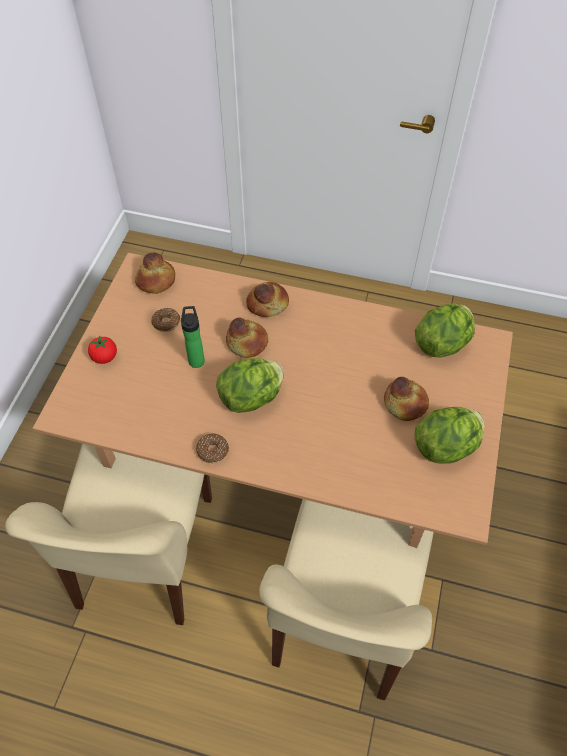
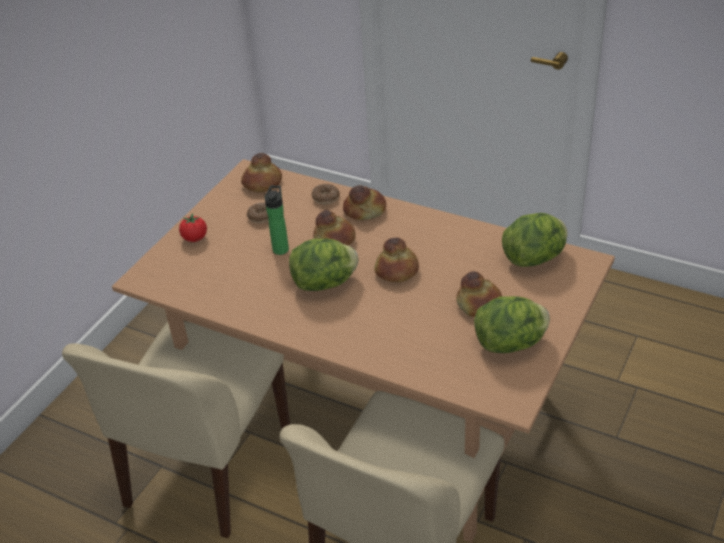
camera: 15 degrees right, 15 degrees down
(212, 451) = (273, 322): donut -> donut (325, 198)
(317, 373) = (396, 271): none -> bread

